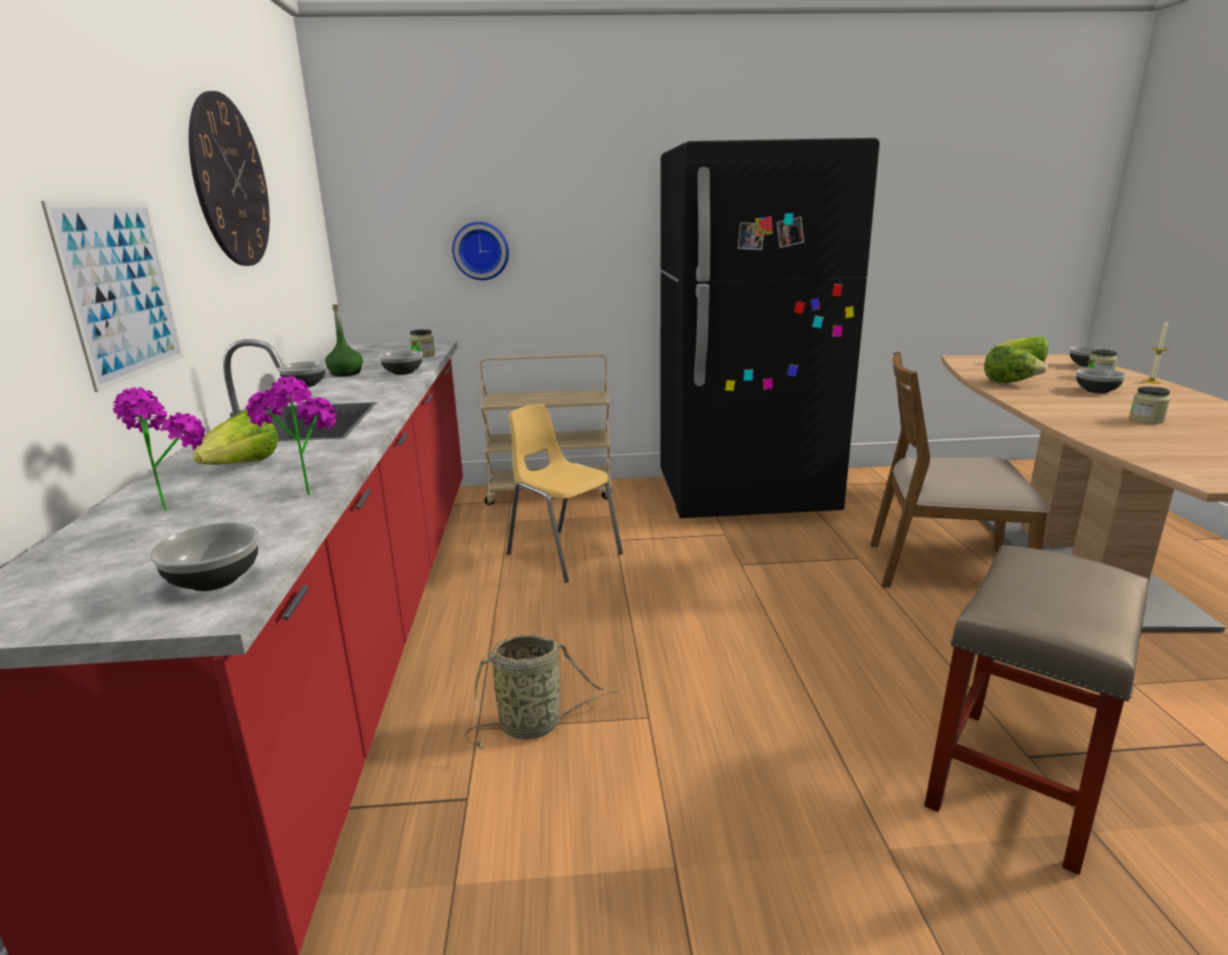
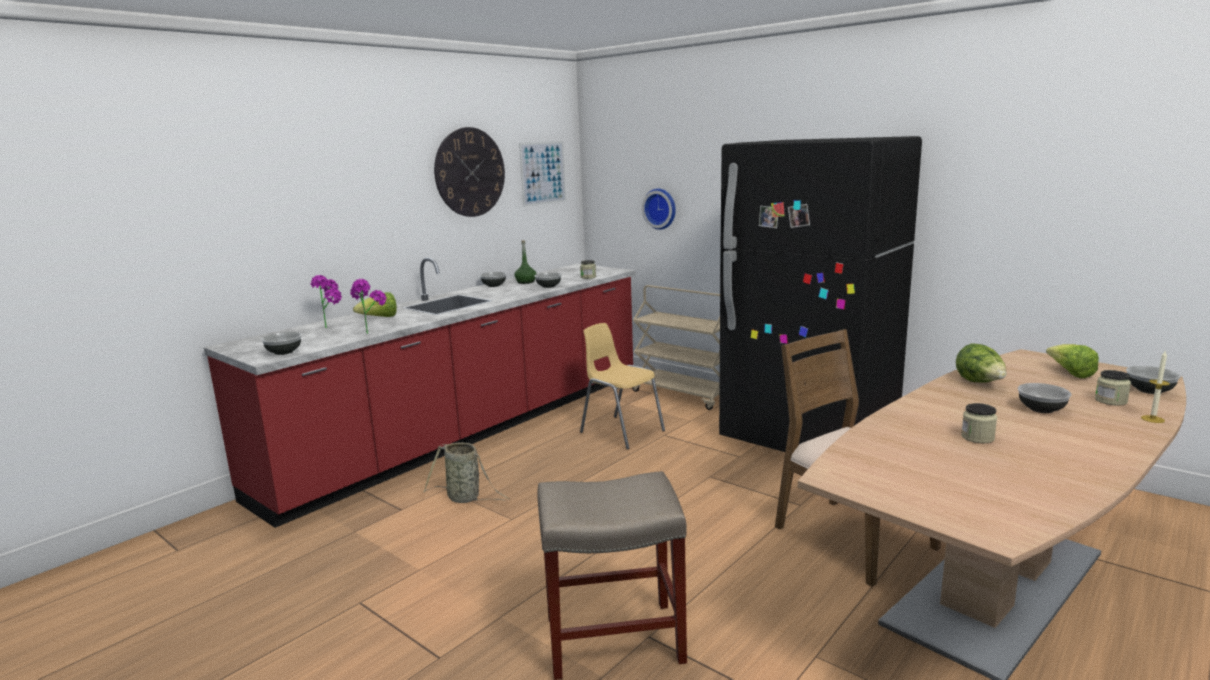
camera: 45 degrees right, 5 degrees down
(121, 290) = (363, 231): picture -> picture (543, 173)
(563, 554) = (621, 431): yellow chair -> yellow chair turned 45 degrees counterclockwise

